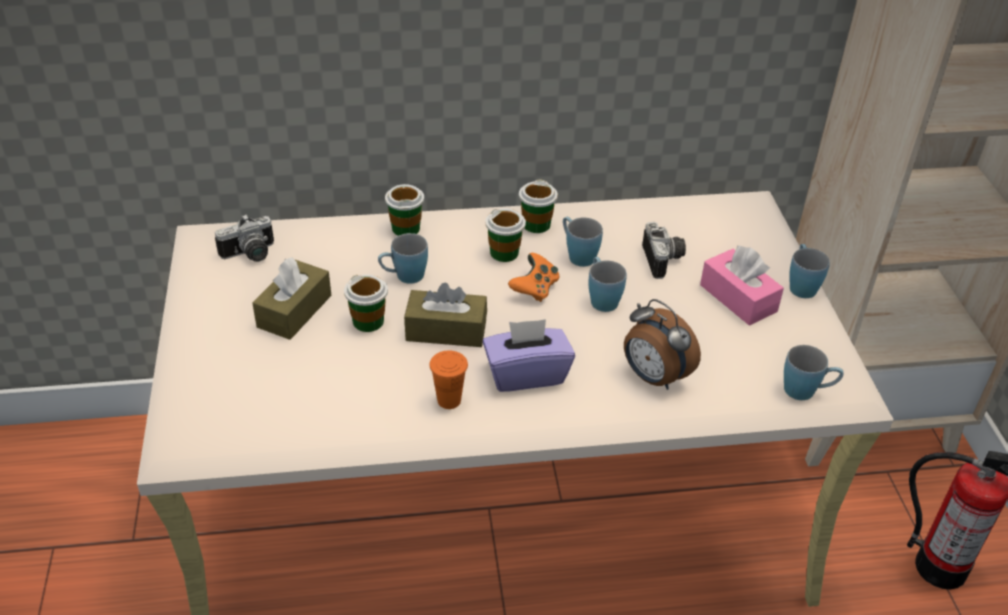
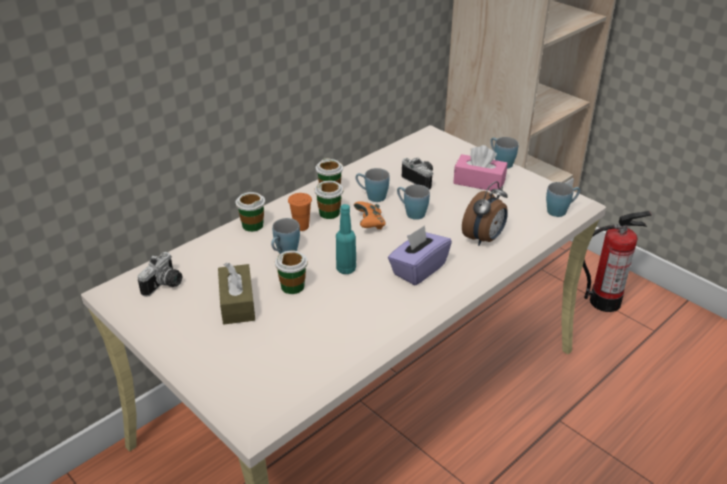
camera: 35 degrees left, 5 degrees down
(446, 330) = (346, 269): brown tissue box -> turquoise bottle
(449, 400) = (392, 304): orange cup -> orange cup (301, 226)
(653, 377) = (484, 239): alarm clock -> alarm clock turned 60 degrees counterclockwise

